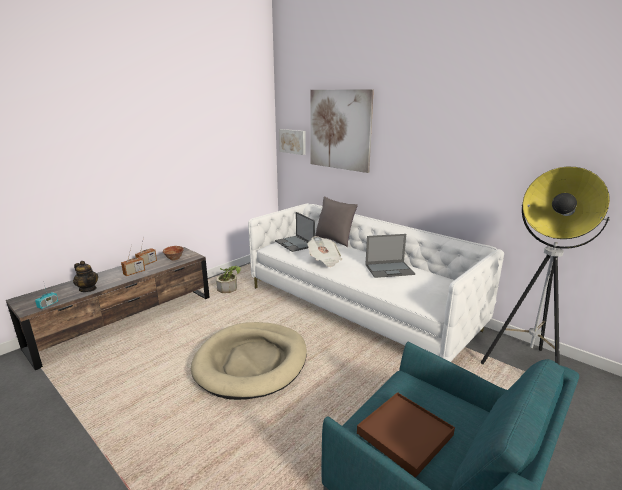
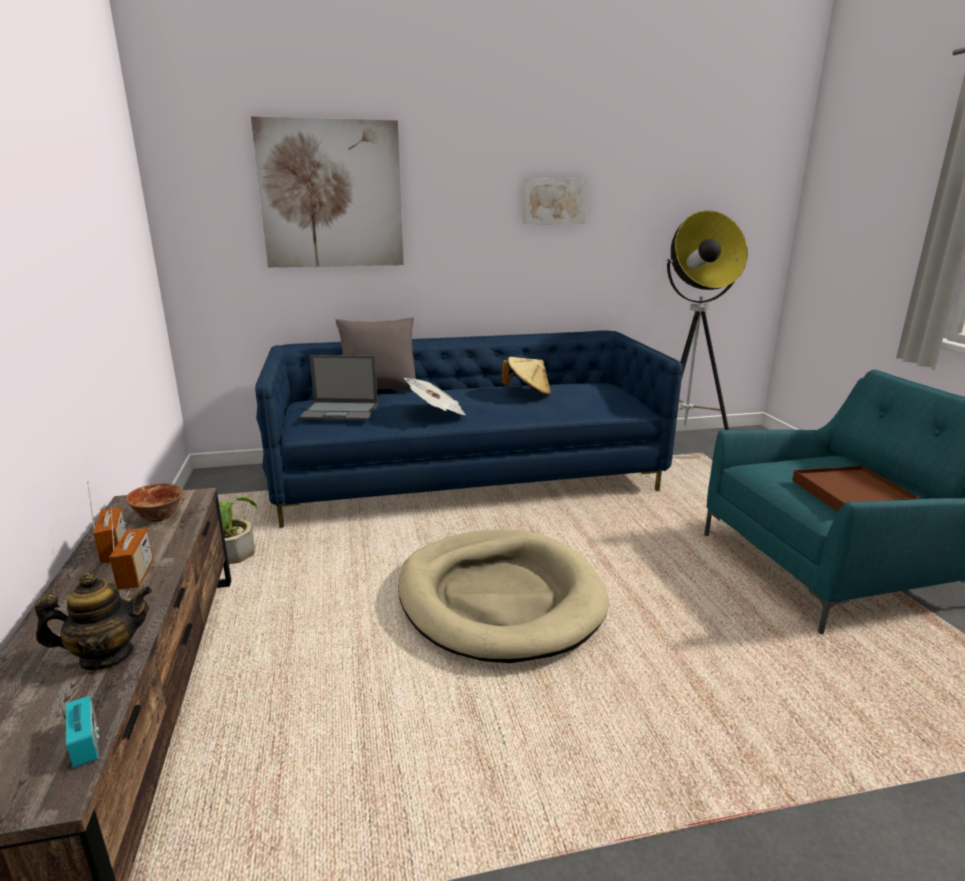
camera: 55 degrees left, 0 degrees up
(293, 141) = (208, 227): picture -> picture (553, 201)
(359, 307) = (468, 477): white sofa -> blue sofa
(390, 269) = (528, 393): laptop -> beige hat

